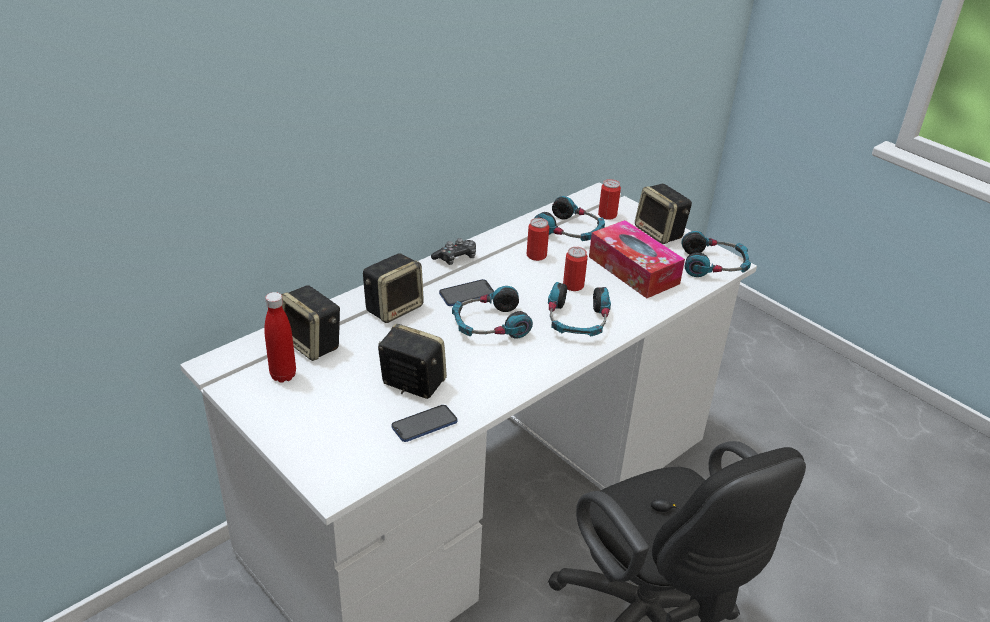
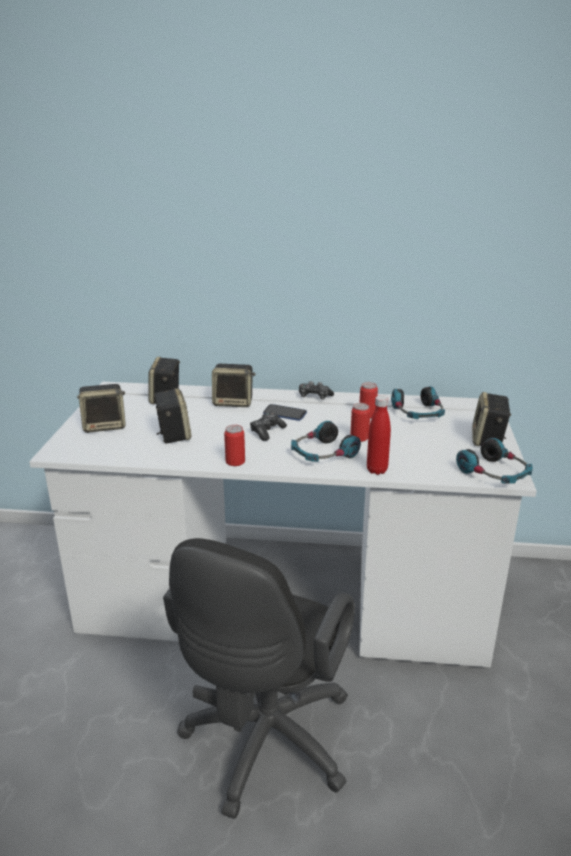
camera: 50 degrees right, 10 degrees down
(283, 375) = (128, 404): red bottle -> red bottle (377, 470)
(317, 419) = (105, 426): none -> speaker
(424, 424) = (142, 452): phone -> none
(490, 325) = (267, 431): headphones -> game controller
(607, 215) = (465, 416): can -> can (235, 462)
(633, 270) = (420, 449): tissue box -> none

